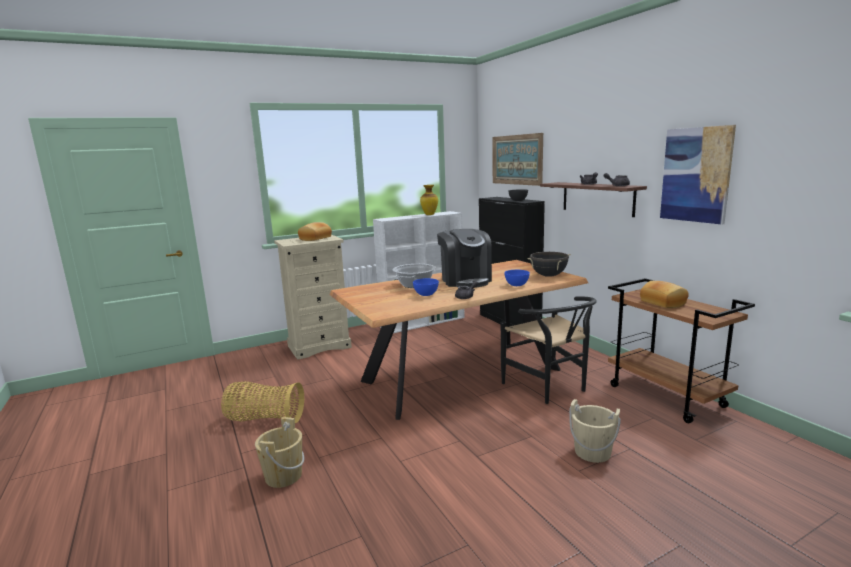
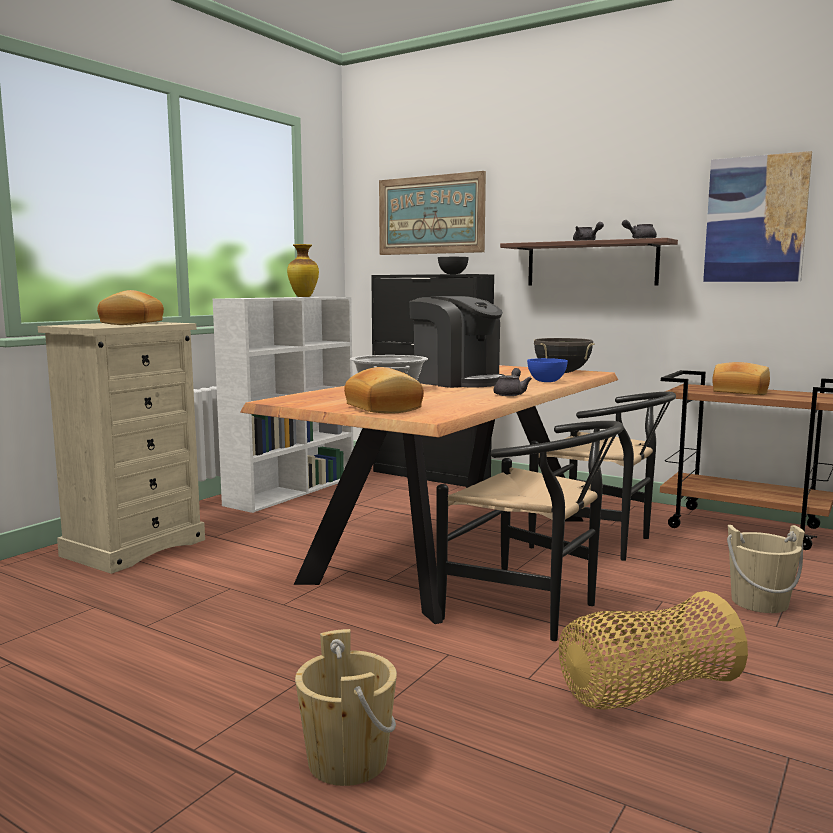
camera: 30 degrees left, 5 degrees down
(264, 419) = (169, 680): basket -> basket (644, 692)
(378, 303) = (385, 408): none -> bread
(426, 294) = (440, 396): blue bowl -> none
(451, 424) = (532, 610): none -> black chair

